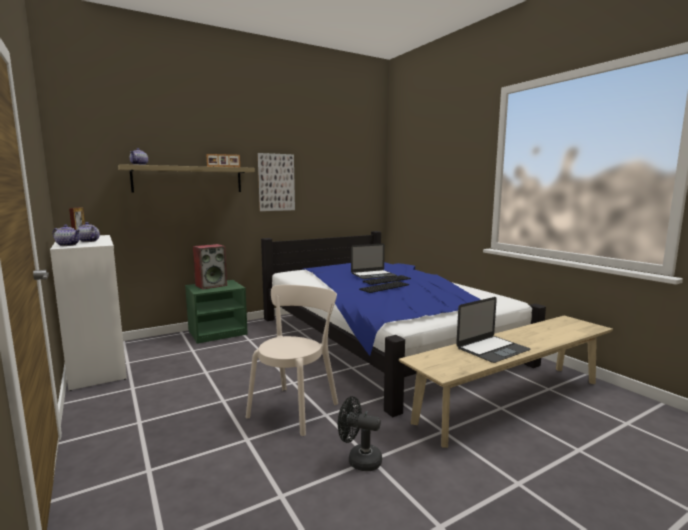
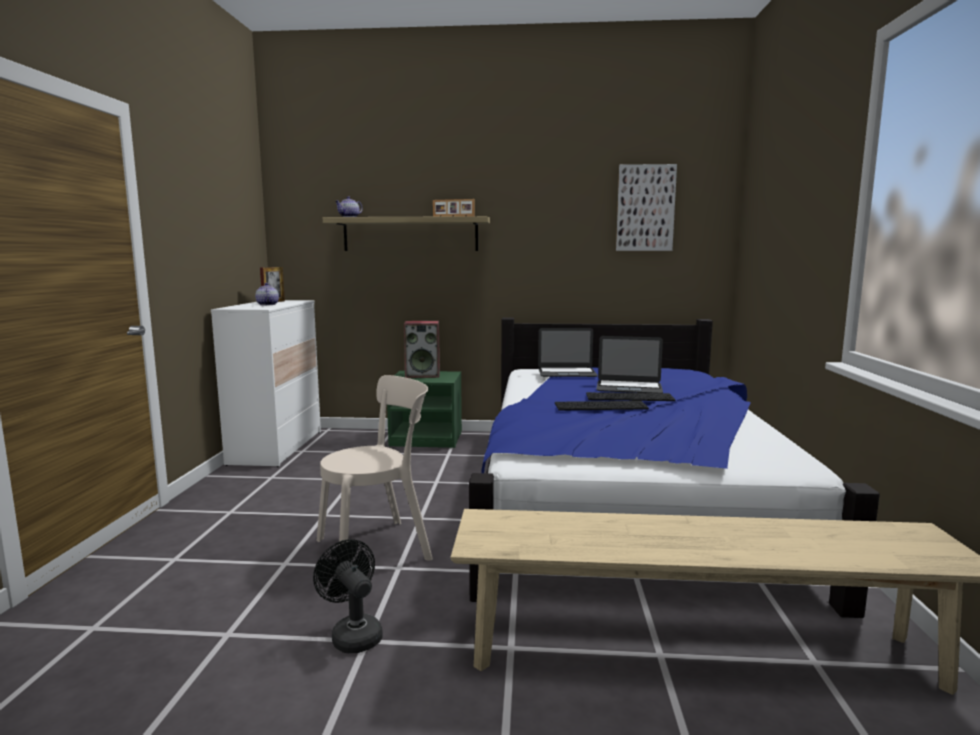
camera: 35 degrees right, 0 degrees up
(68, 245) = (238, 307): teapot -> none
(276, 182) = (531, 237): picture -> picture (645, 208)
(492, 349) = (634, 536): laptop -> laptop (567, 372)

